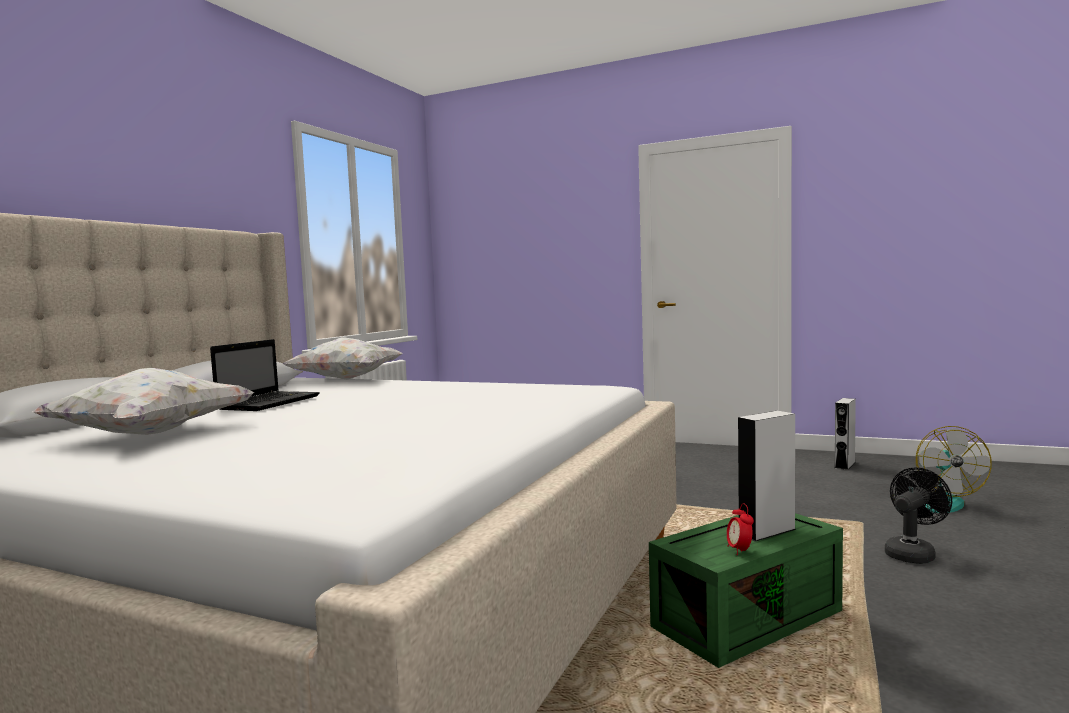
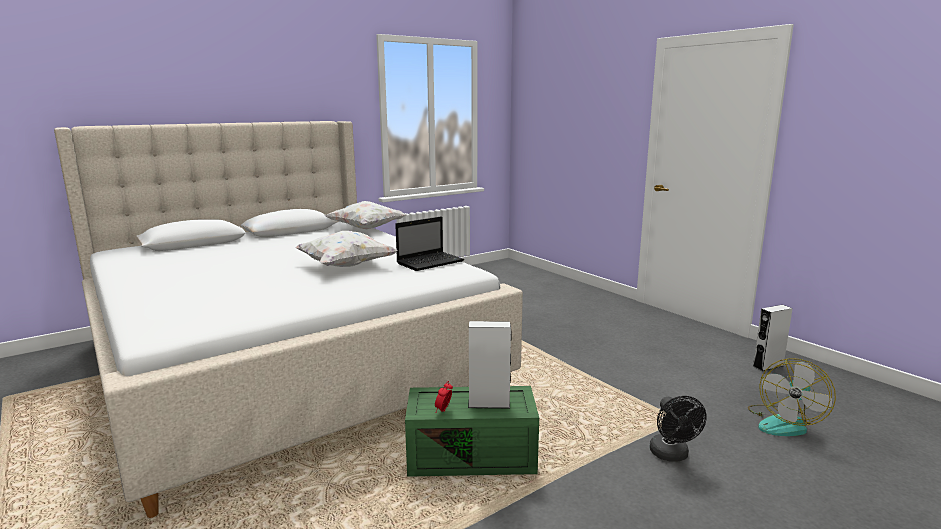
camera: 30 degrees right, 10 degrees up
(151, 434) = (195, 262): white pillow -> white pillow (346, 266)
(270, 402) = (286, 245): laptop -> laptop (431, 262)
(912, 553) = (672, 455): black fan -> black fan turned 90 degrees clockwise

